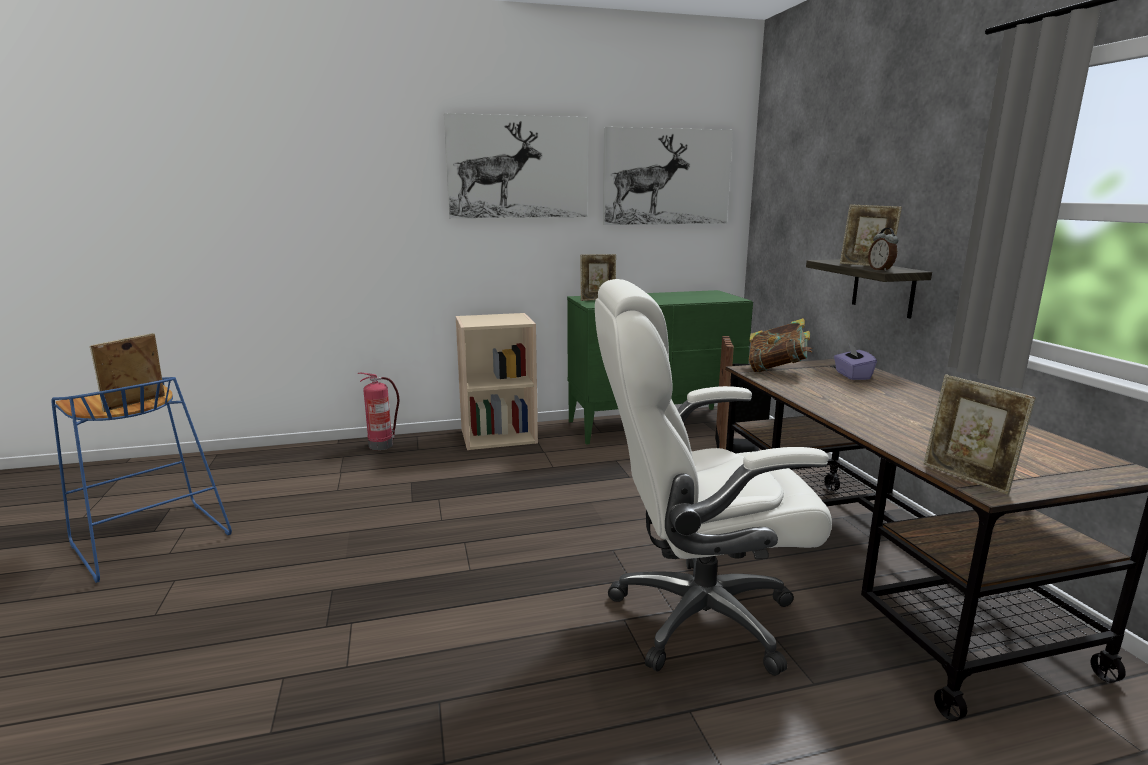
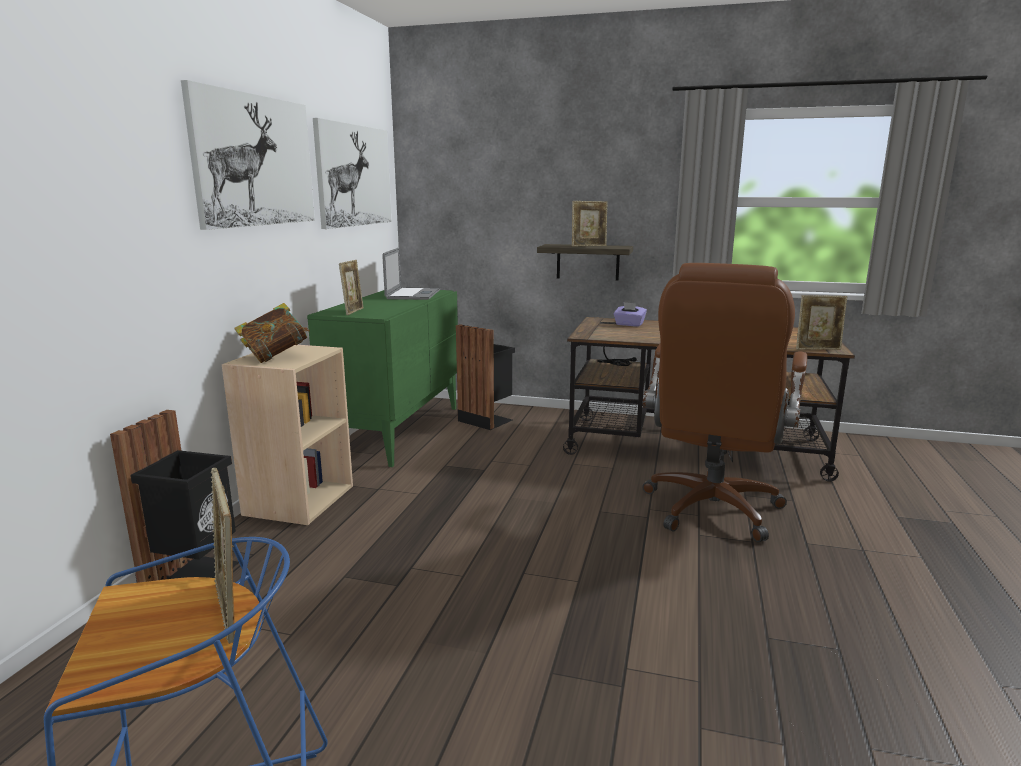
camera: 60 degrees left, 0 degrees up
(382, 445) = (195, 576): fire extinguisher -> black trash can
(697, 617) = (711, 510): white office chair -> brown office chair
(701, 297) = (413, 294): none -> laptop
(777, 370) = (595, 332): book -> book (275, 357)
(881, 270) = (615, 247): alarm clock -> none

